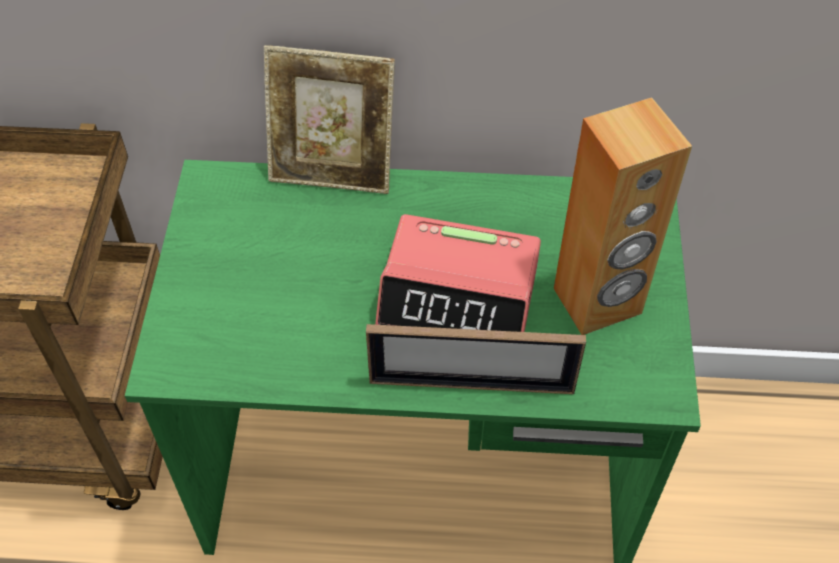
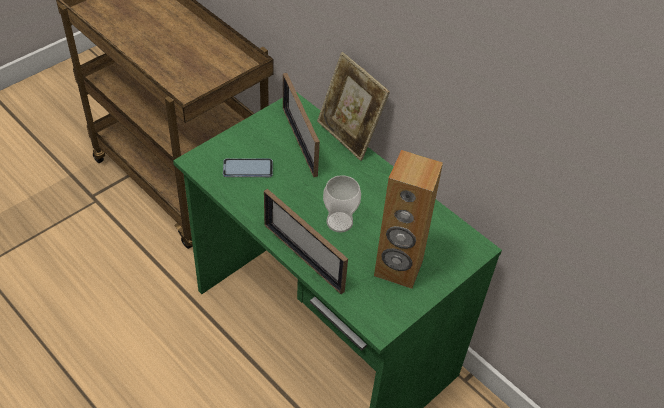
camera: 40 degrees right, 5 degrees down
(252, 321) = (248, 169): none -> phone
(276, 226) = (299, 141): none -> picture frame
(459, 298) = (339, 222): alarm clock -> cup

